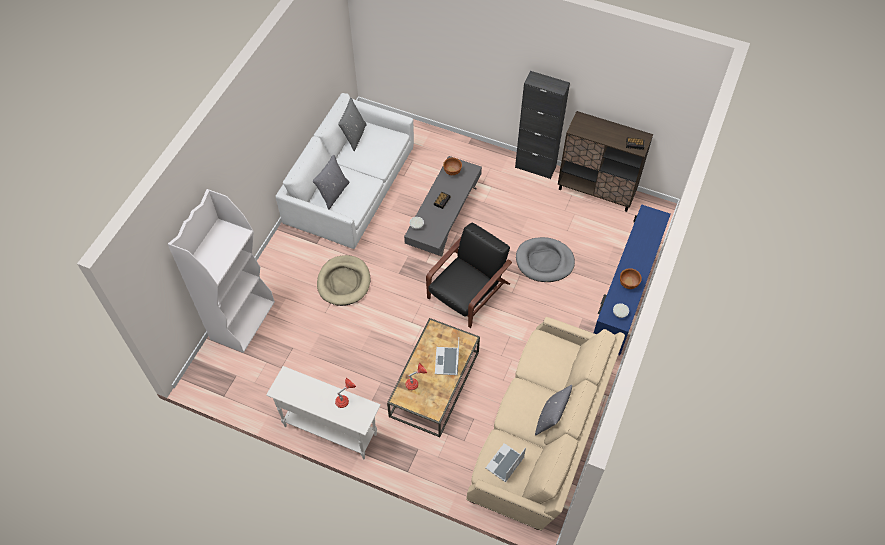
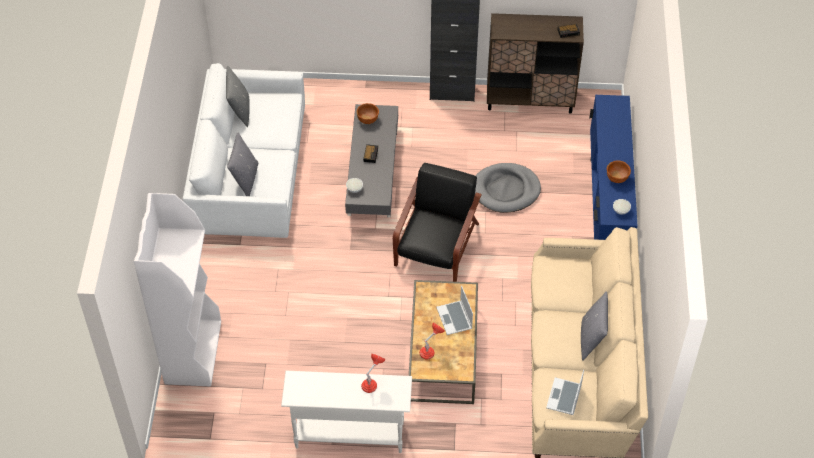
camera: 20 degrees left, 5 degrees down
(344, 282) = (292, 276): beige dog bed -> none

